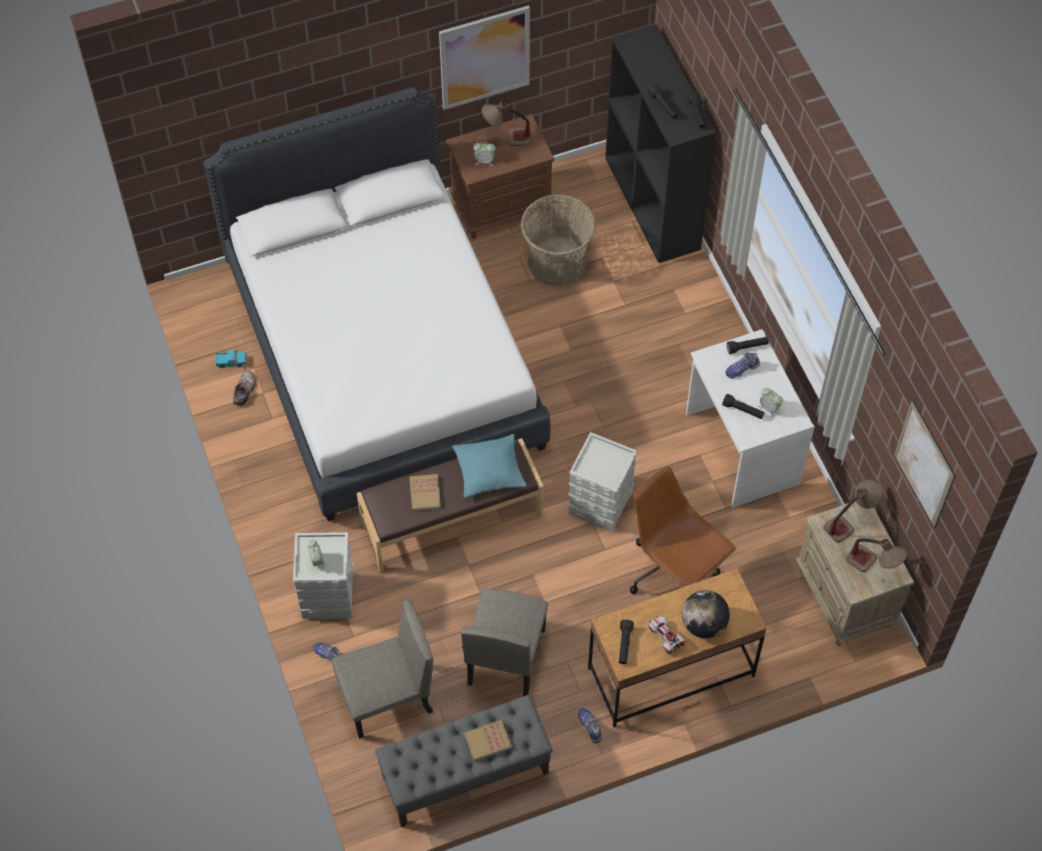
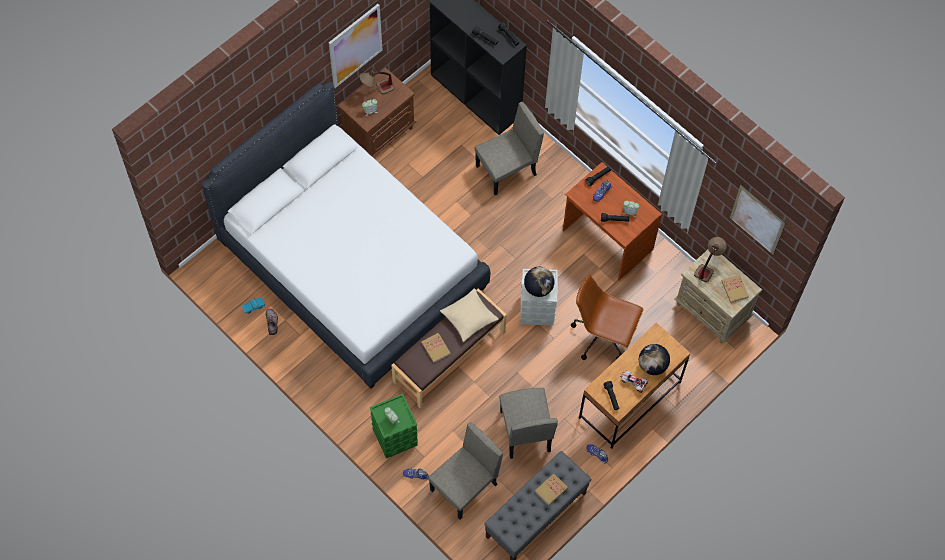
camera: 25 degrees left, 5 degrees up
(327, 595) = (394, 437): grey storage box -> green storage box
(489, 470) = (469, 317): turquoise pillow -> beige pillow
(557, 260) = (433, 157): basket -> none
(600, 465) = (538, 288): none -> globe
(646, 311) = (506, 171): none -> beige chair
(740, 449) = (607, 240): white desk -> brown desk
(873, 567) = (734, 289): table lamp -> book

